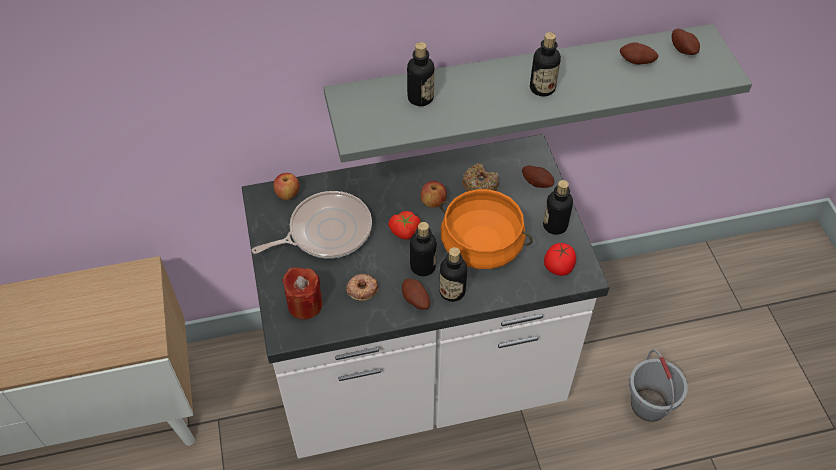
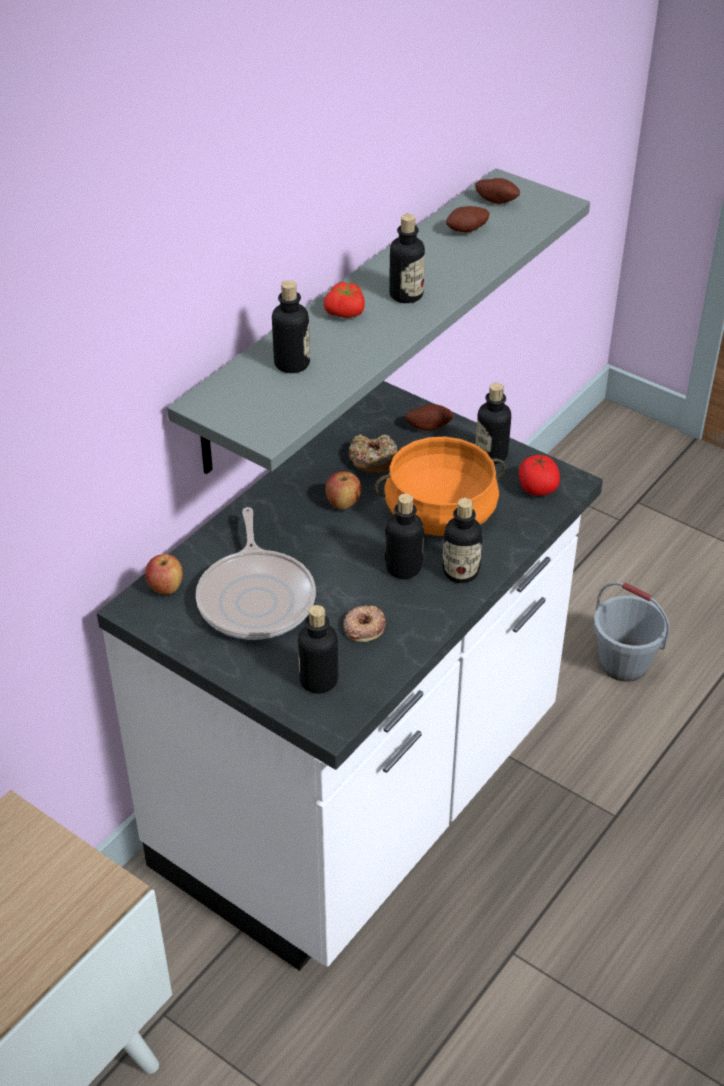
camera: 40 degrees left, 10 degrees down
(305, 304) = (318, 680): red candle -> bottle
(326, 231) = (256, 597): frying pan -> frying pan turned 150 degrees clockwise
(405, 231) = (345, 547): tomato -> tomato (346, 313)
(415, 300) = (433, 603): potato -> none

